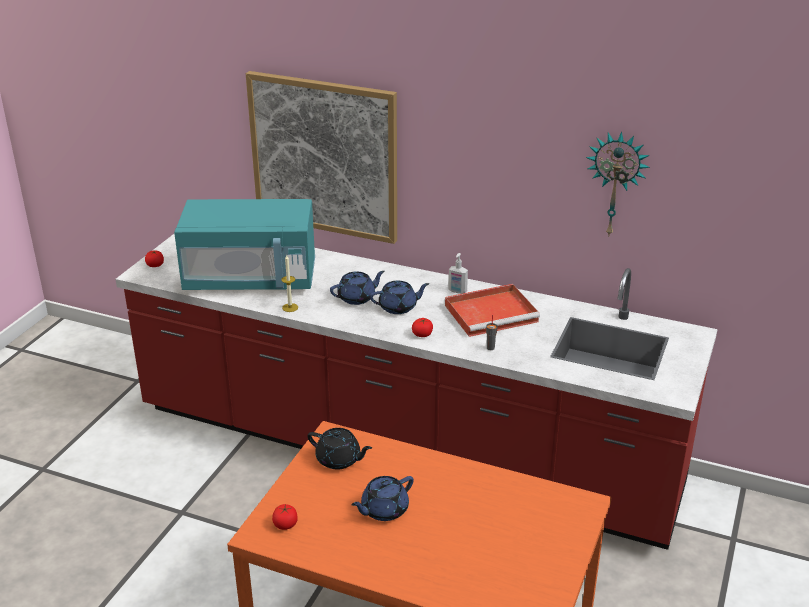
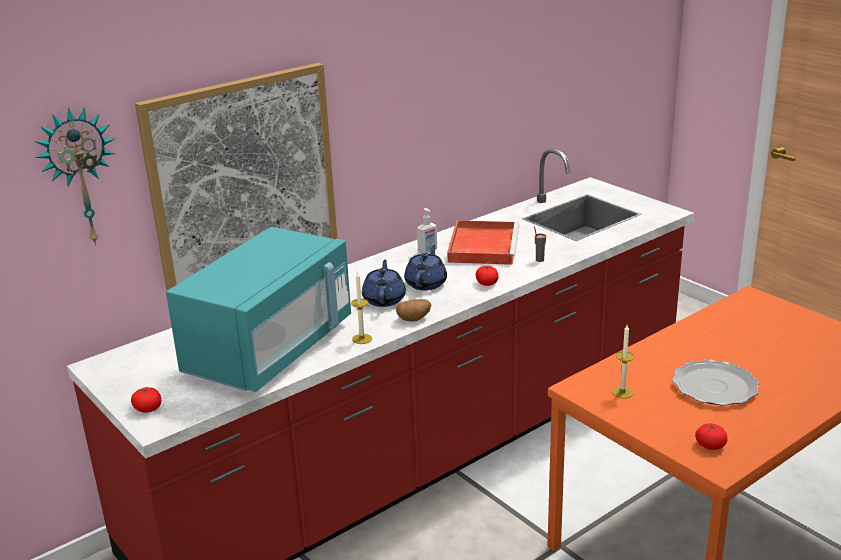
camera: 60 degrees left, 5 degrees down
(335, 319) = (414, 319): none -> potato
(339, 460) = (622, 392): black teapot -> candle
(383, 510) = (715, 386): blue teapot -> plate
(616, 184) = (511, 80): wall clock -> wall clock (79, 177)

